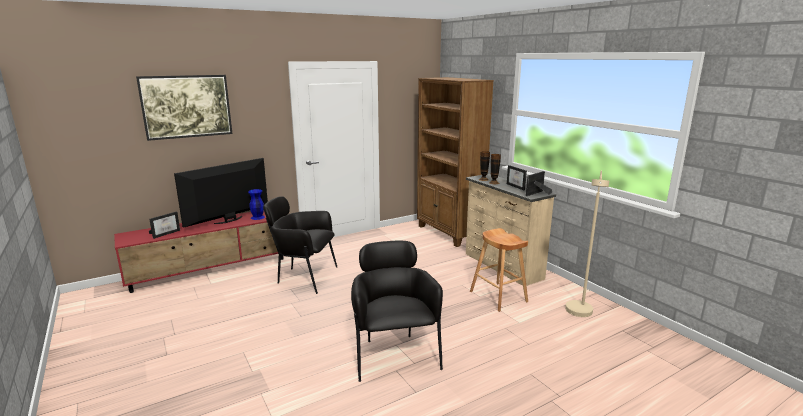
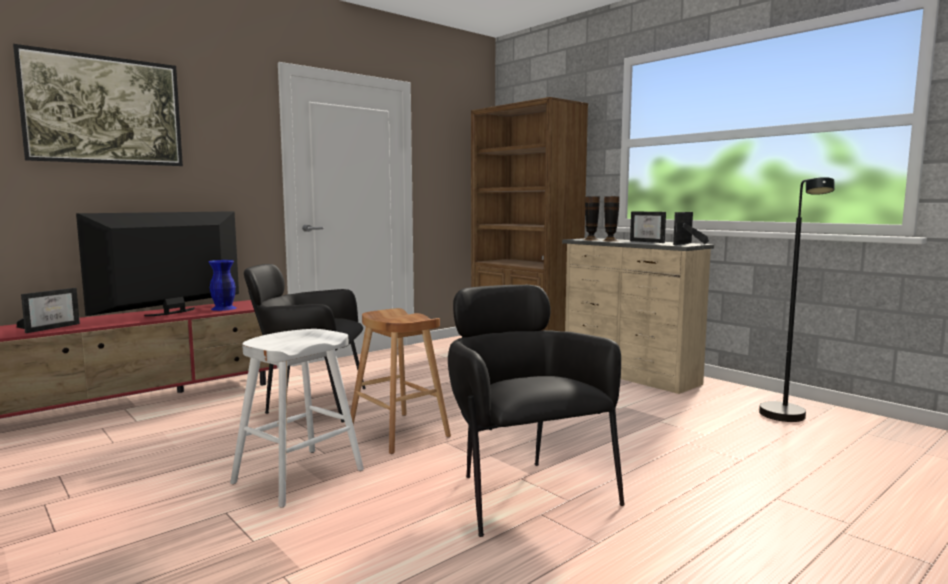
camera: 10 degrees left, 10 degrees down
(283, 332) = (298, 477): none -> white stool
(498, 296) = (649, 407): brown stool -> brown stool (398, 432)
(579, 314) = (787, 419): beige floor lamp -> black floor lamp

